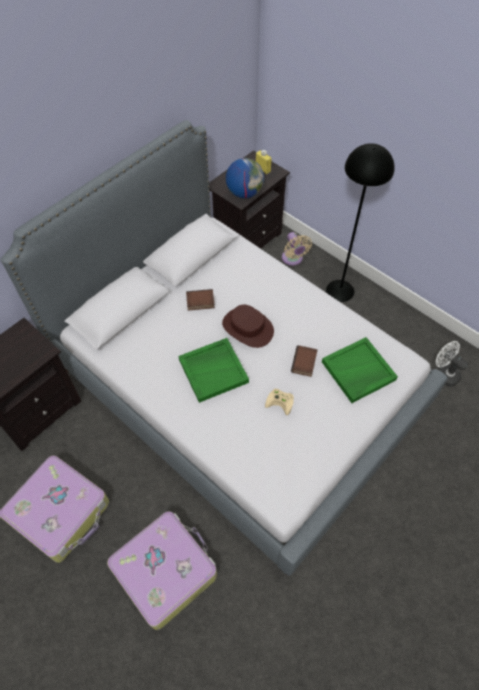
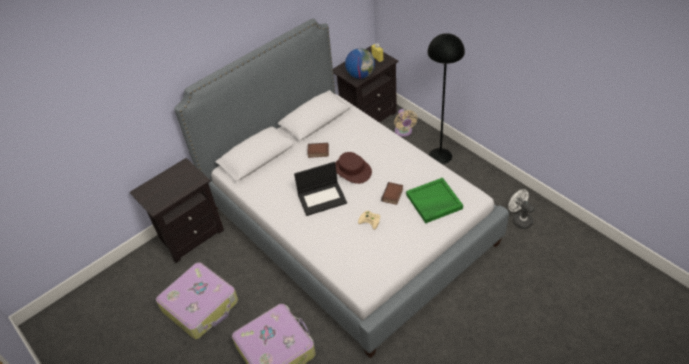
camera: 10 degrees right, 10 degrees down
(213, 370) = (322, 198): green tray -> laptop

